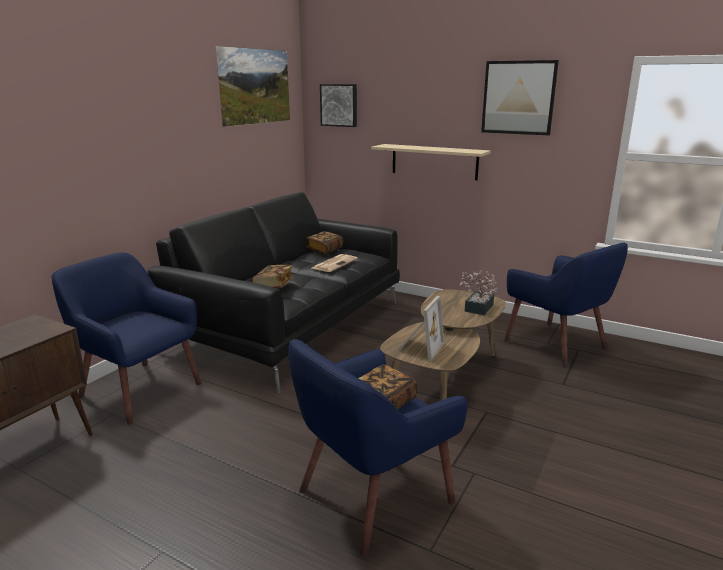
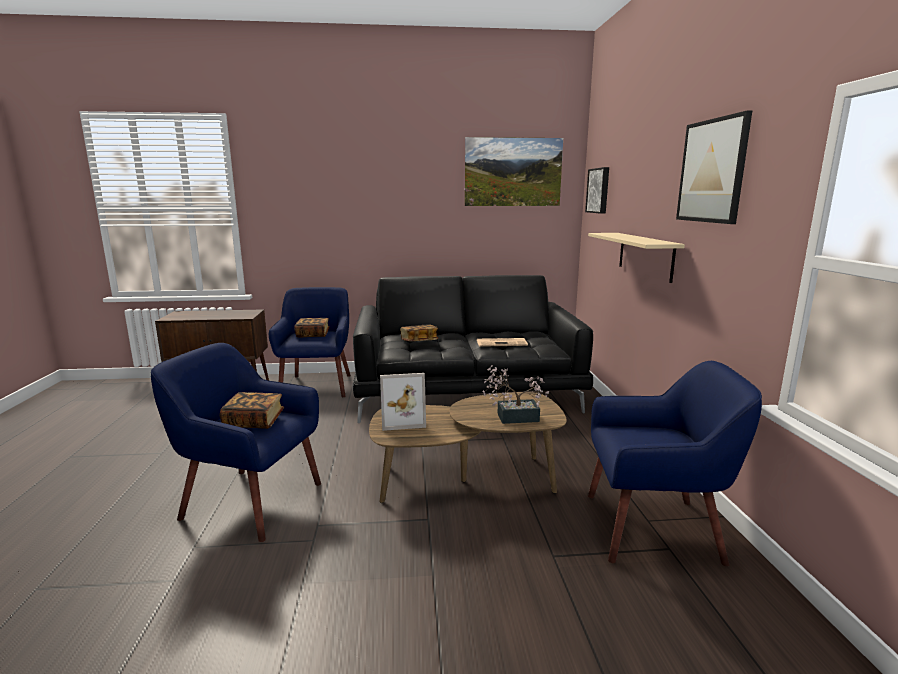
camera: 55 degrees right, 5 degrees down
(324, 250) = (526, 333): book -> book (313, 335)
(556, 345) = (654, 528): blue armchair -> blue armchair turned 105 degrees counterclockwise

